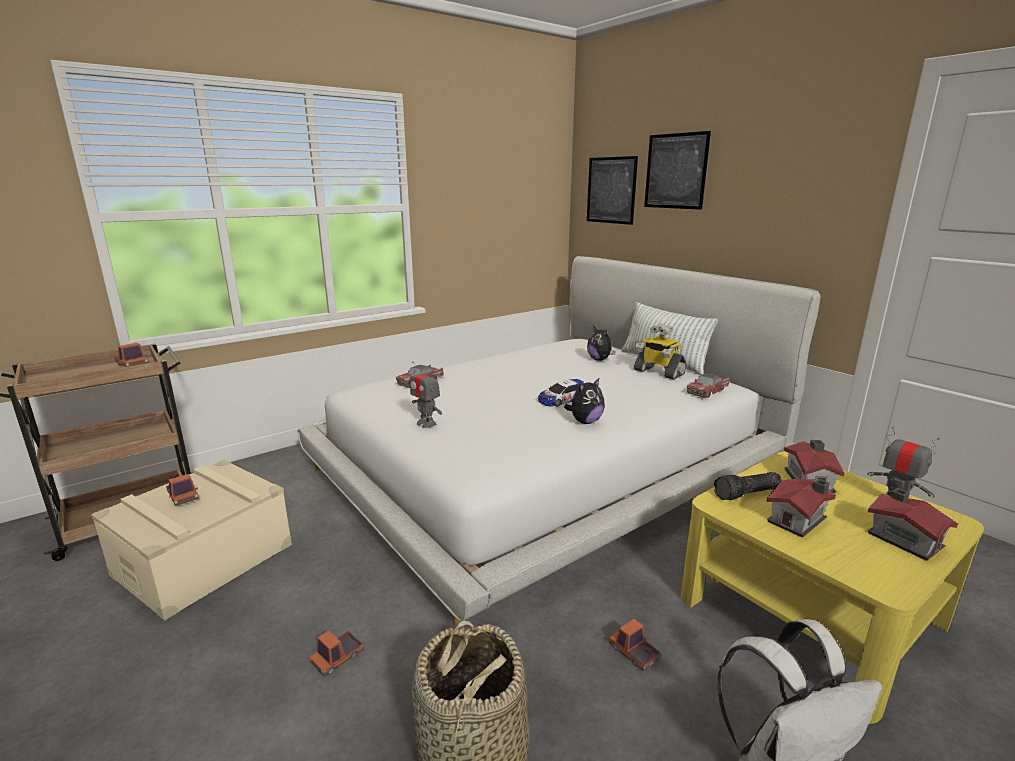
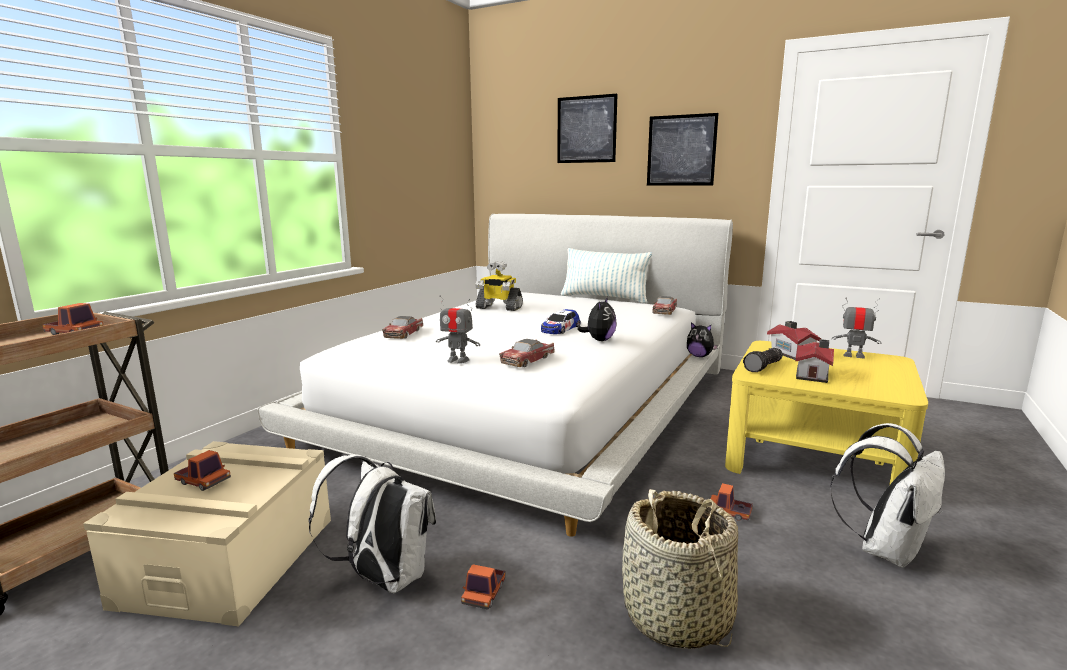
camera: 25 degrees left, 5 degrees down
(281, 614) = (383, 579): none -> white backpack
(484, 435) = (527, 360): none -> toy car
(599, 359) = (552, 301): plush toy -> plush toy (699, 356)
(611, 190) = (519, 149): picture -> picture (681, 150)
(658, 372) = (612, 304): toy robot -> toy robot (498, 308)
(904, 539) = (881, 372): toy house -> none

